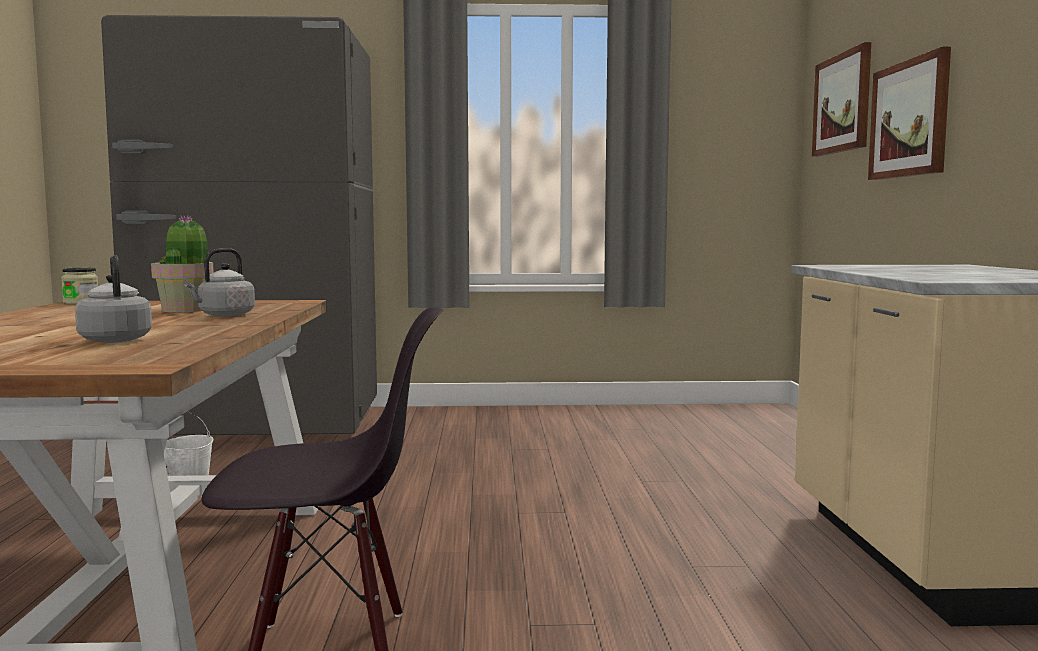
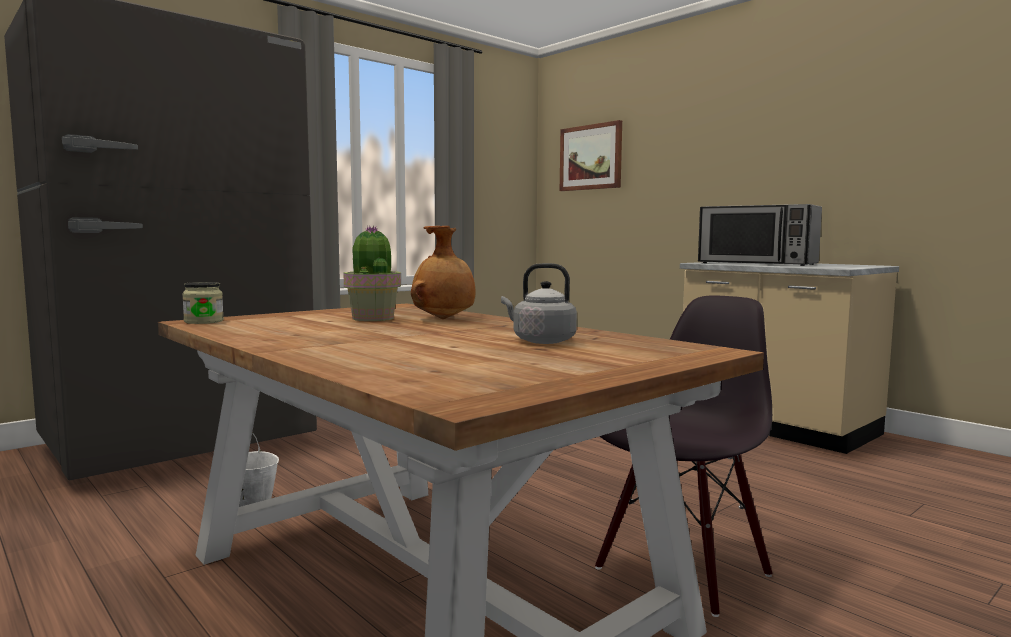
camera: 40 degrees left, 0 degrees up
(224, 315) = (444, 319): grey kettle -> brown vase
(899, 269) = (757, 263): none -> microwave
(909, 119) = (667, 172): picture -> none

